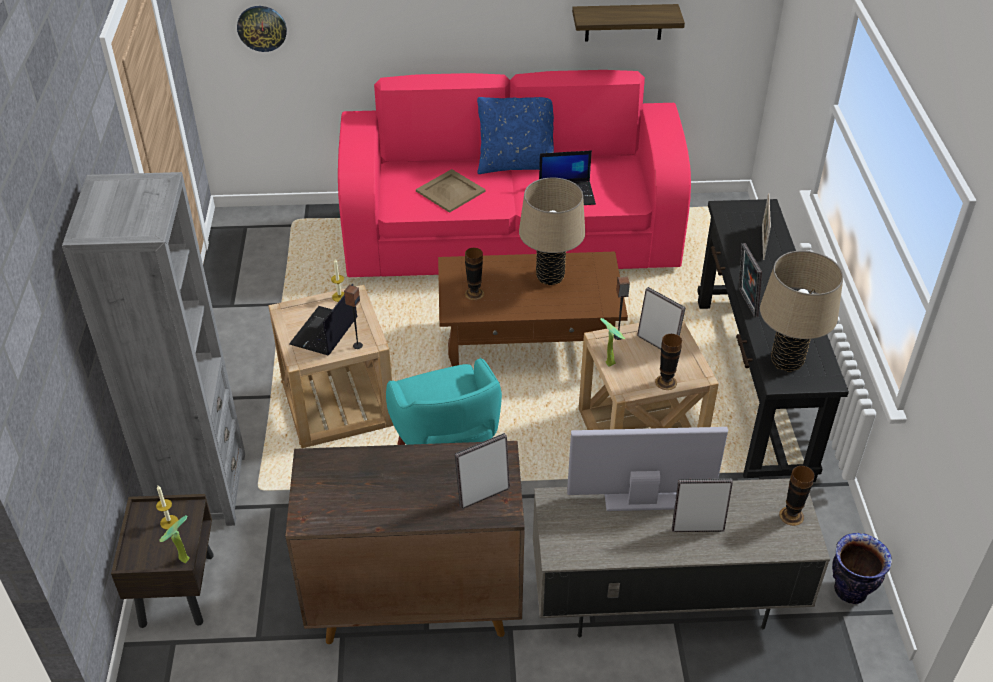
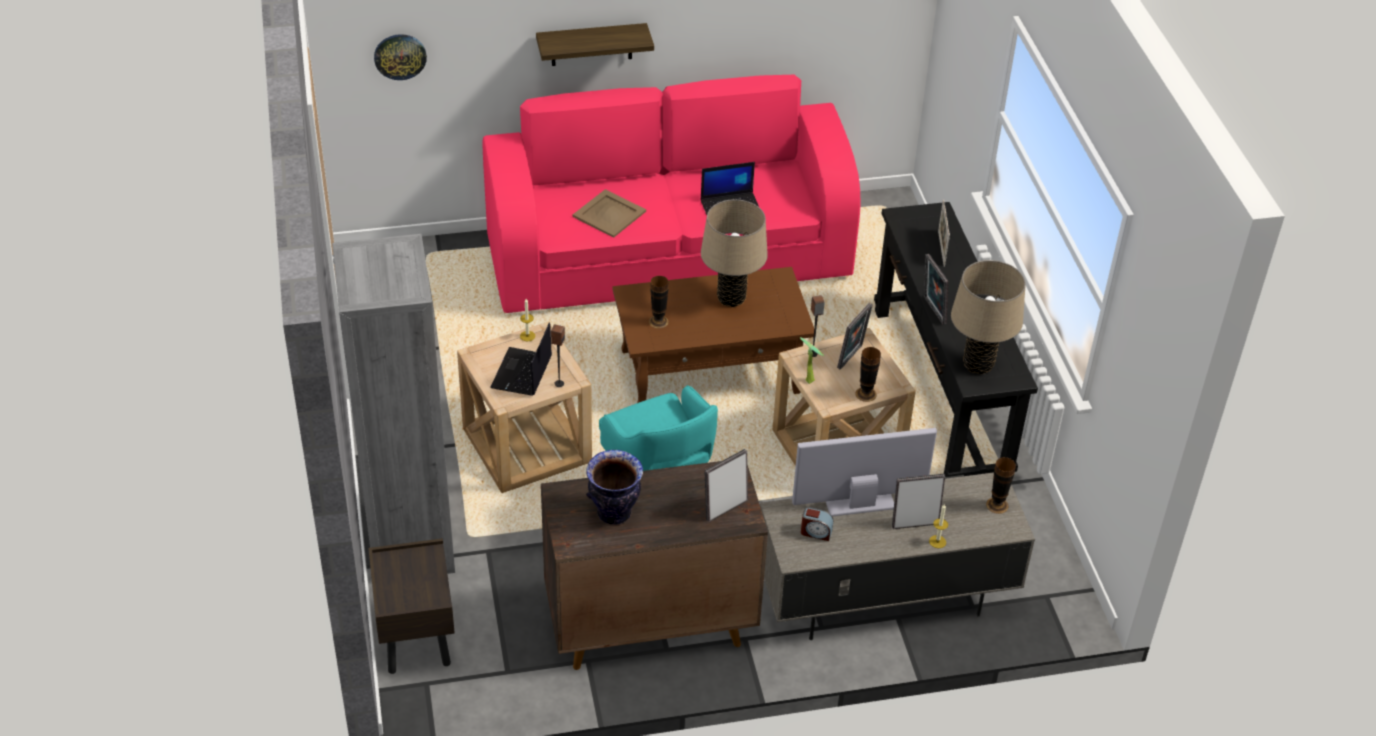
camera: 10 degrees left, 0 degrees up
(169, 522) = (415, 567): candle -> candle (937, 541)
(181, 560) = (438, 600): potted plant -> none
(516, 165) = (672, 179): blue pillow -> none
(588, 527) = (816, 532): none -> alarm clock
(624, 22) = (777, 26): shelf -> shelf (591, 44)
(657, 343) = (852, 357): picture frame -> picture frame turned 90 degrees clockwise
(851, 591) = (1054, 575): vase -> vase (614, 513)

